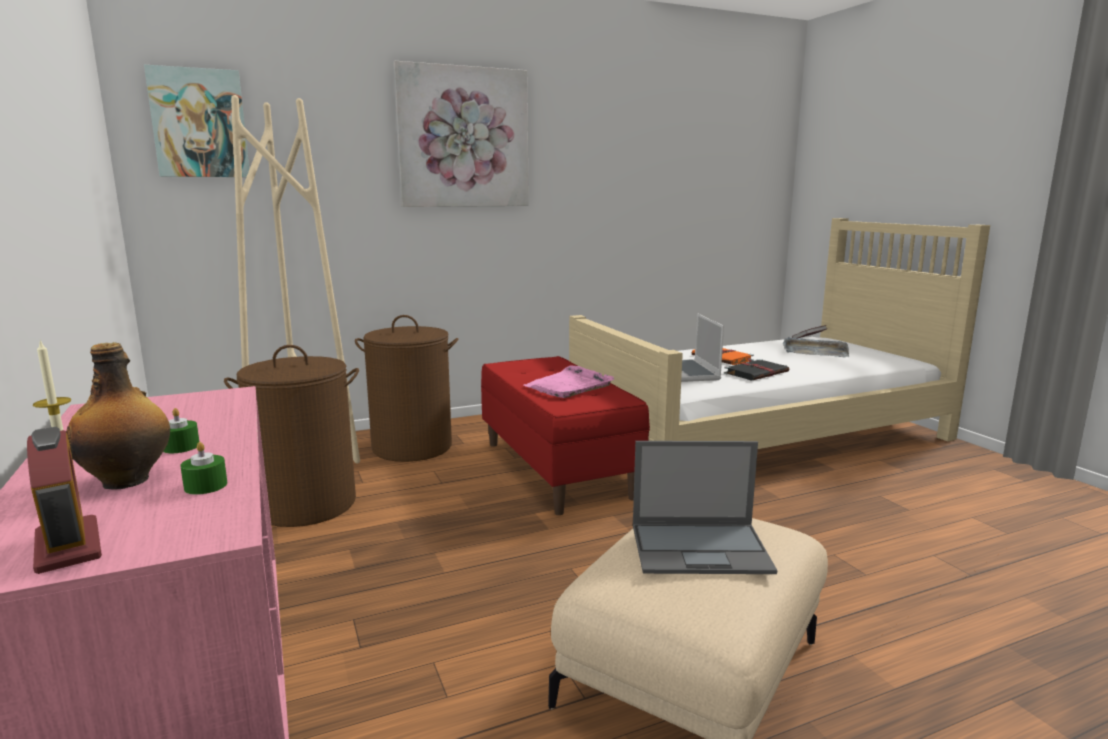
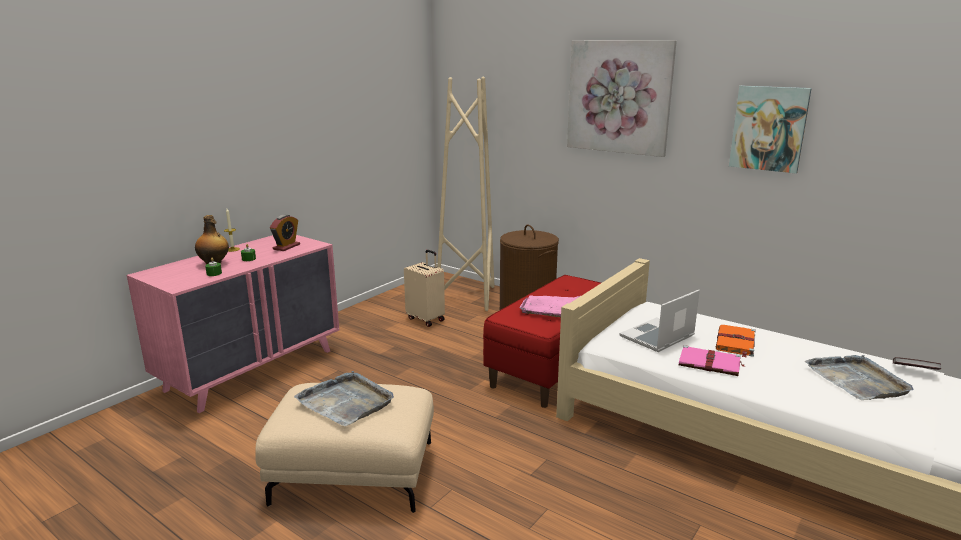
camera: 60 degrees right, 5 degrees up
(68, 546) = (164, 275): alarm clock -> alarm clock (286, 247)
(199, 123) = (468, 85): picture -> picture (769, 128)
(306, 504) = (426, 319): brown laundry basket -> beige suitcase
(701, 548) = (346, 401): laptop -> grey tray
(757, 372) = (710, 364): black book -> pink book

